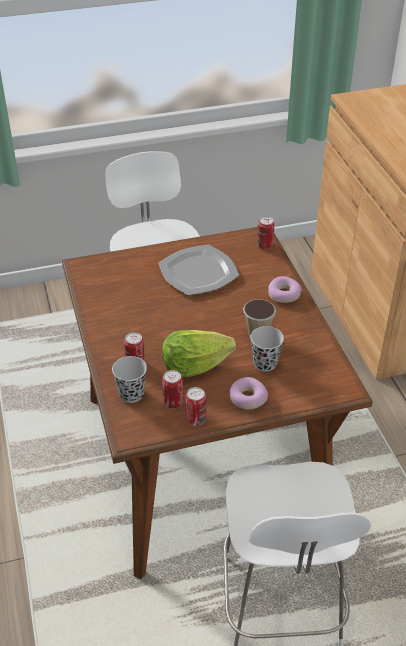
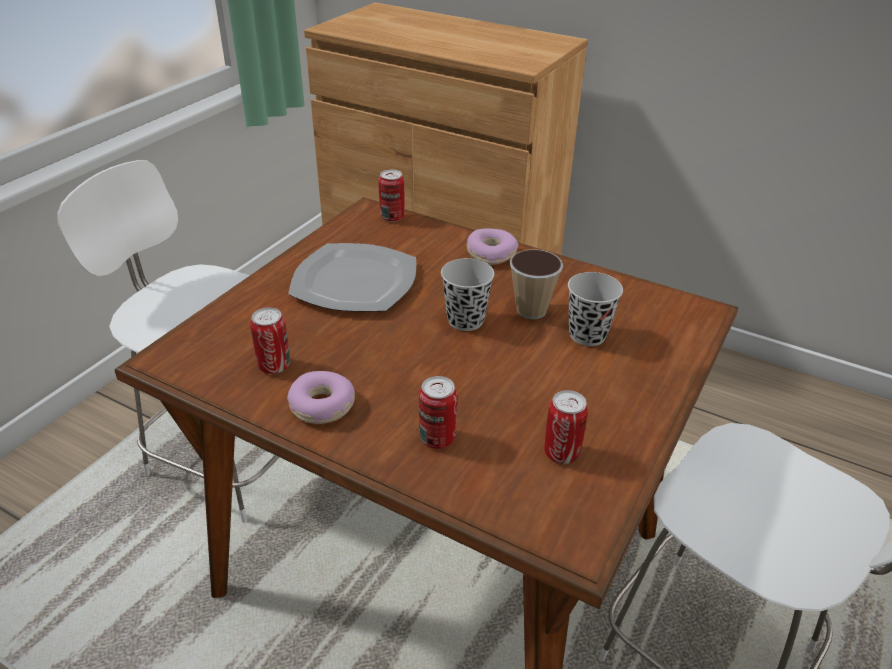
camera: 45 degrees left, 5 degrees down
(131, 394) = (493, 483): black cup -> black cup (465, 320)
(194, 366) = (516, 390): lettuce -> none
(196, 420) = (621, 454): can -> can (274, 366)
(247, 398) = (633, 385): donut -> donut (322, 406)

